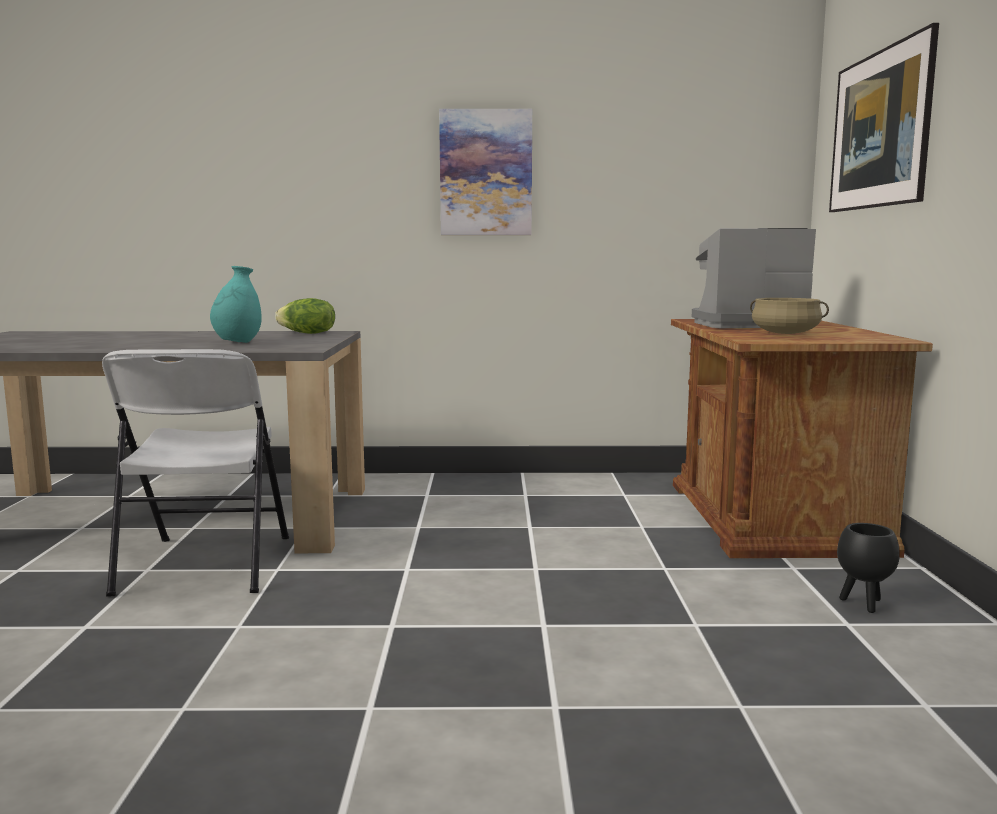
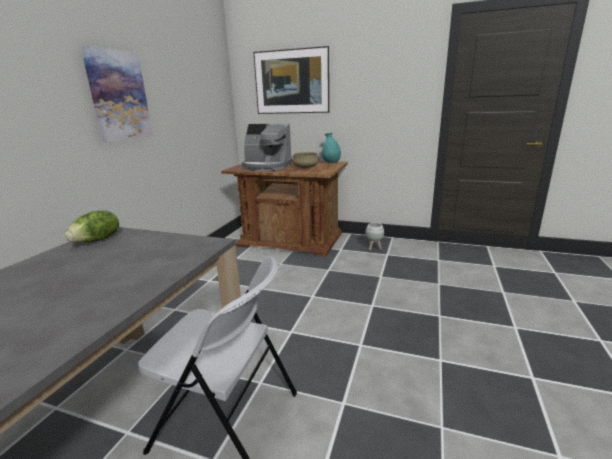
camera: 70 degrees left, 10 degrees up
(238, 343) = (128, 264): turquoise vase -> turquoise vase (331, 163)
(747, 324) = (266, 166): coffee machine -> coffee machine turned 90 degrees counterclockwise
(864, 604) = (374, 248): black planter -> white planter

